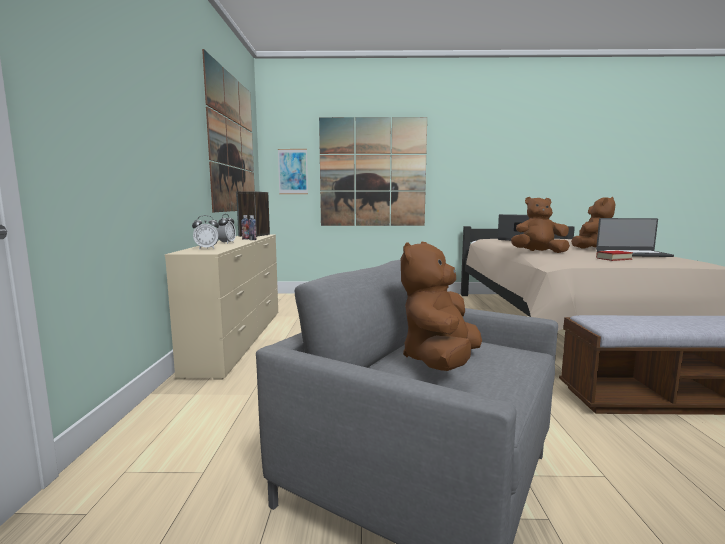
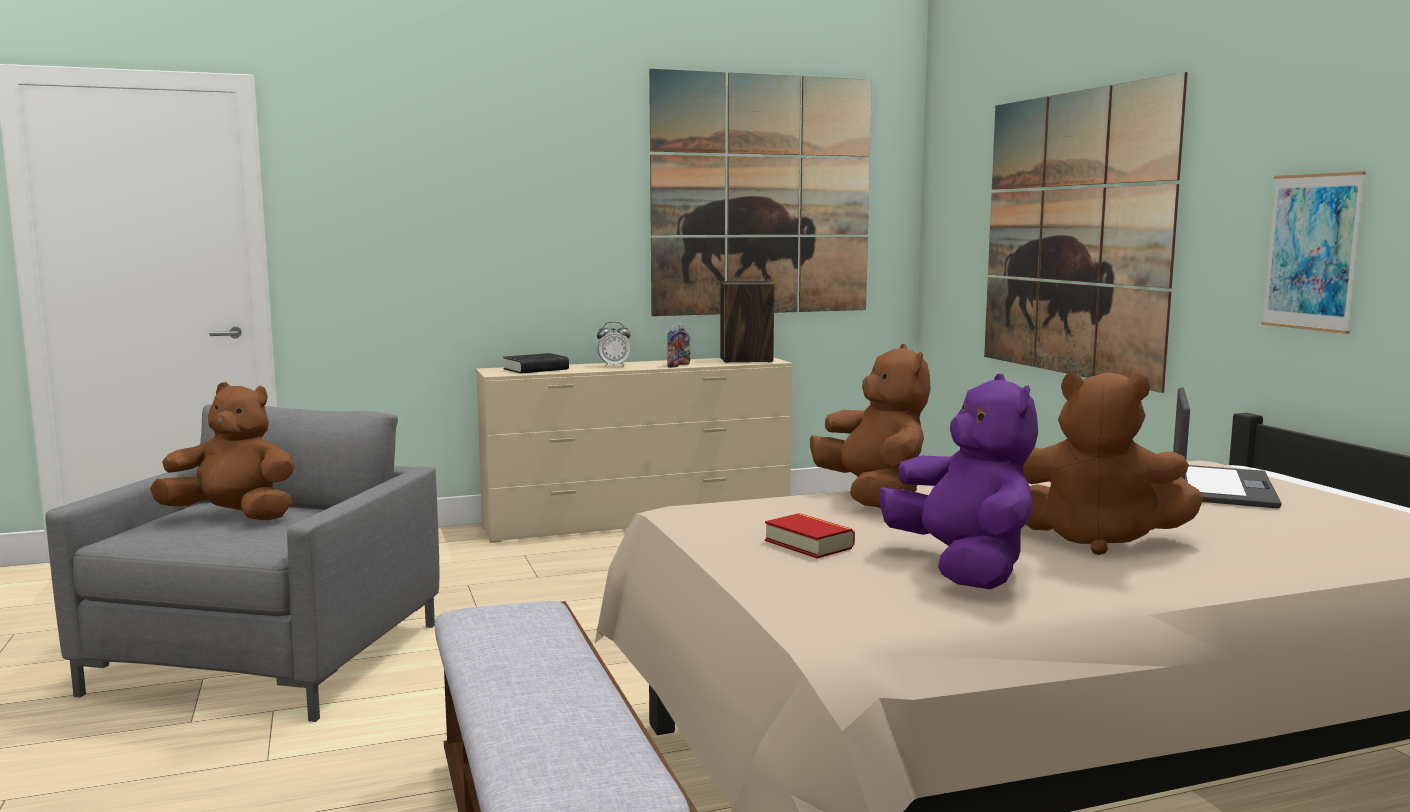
camera: 70 degrees right, 0 degrees up
(207, 249) = (536, 369): alarm clock -> black book
(293, 171) = (957, 230): picture -> picture (1312, 252)
(632, 254) = (962, 568): laptop -> purple plush toy

